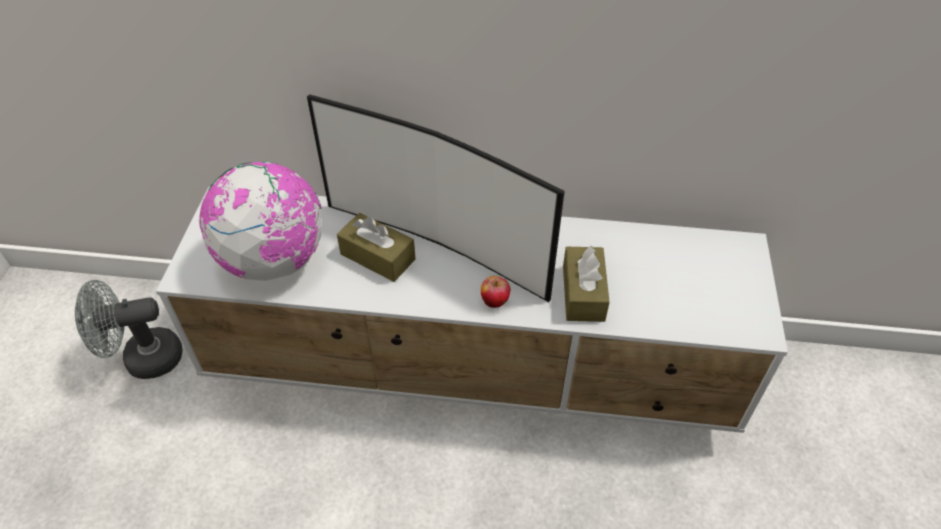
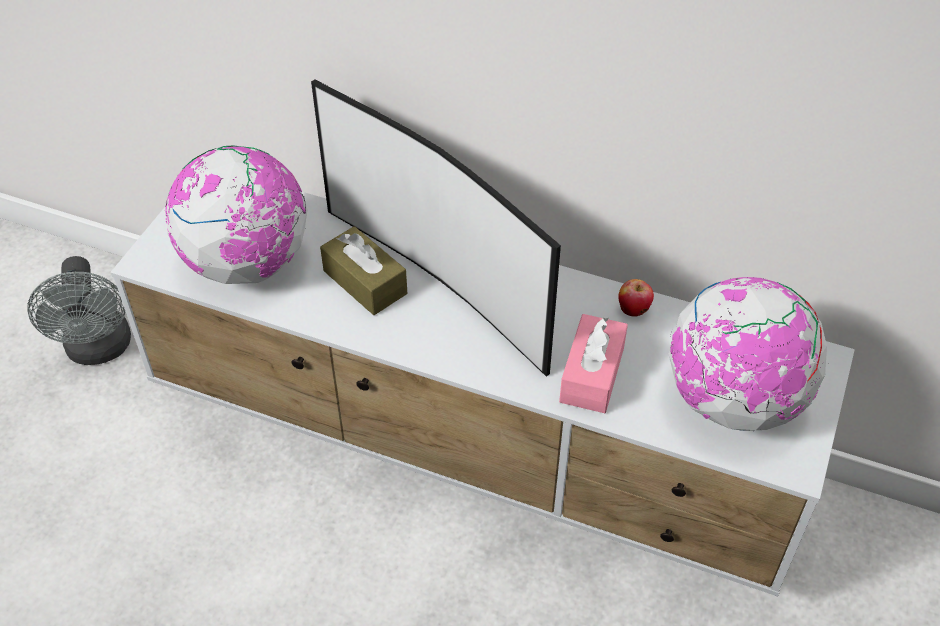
camera: 15 degrees right, 0 degrees up
(144, 359) = (99, 350): grey fan -> grey fan turned 105 degrees counterclockwise
(495, 301) = (482, 362): apple -> apple (633, 310)
(583, 293) = (592, 374): brown tissue box -> pink tissue box
(696, 291) = (733, 401): none -> globe

